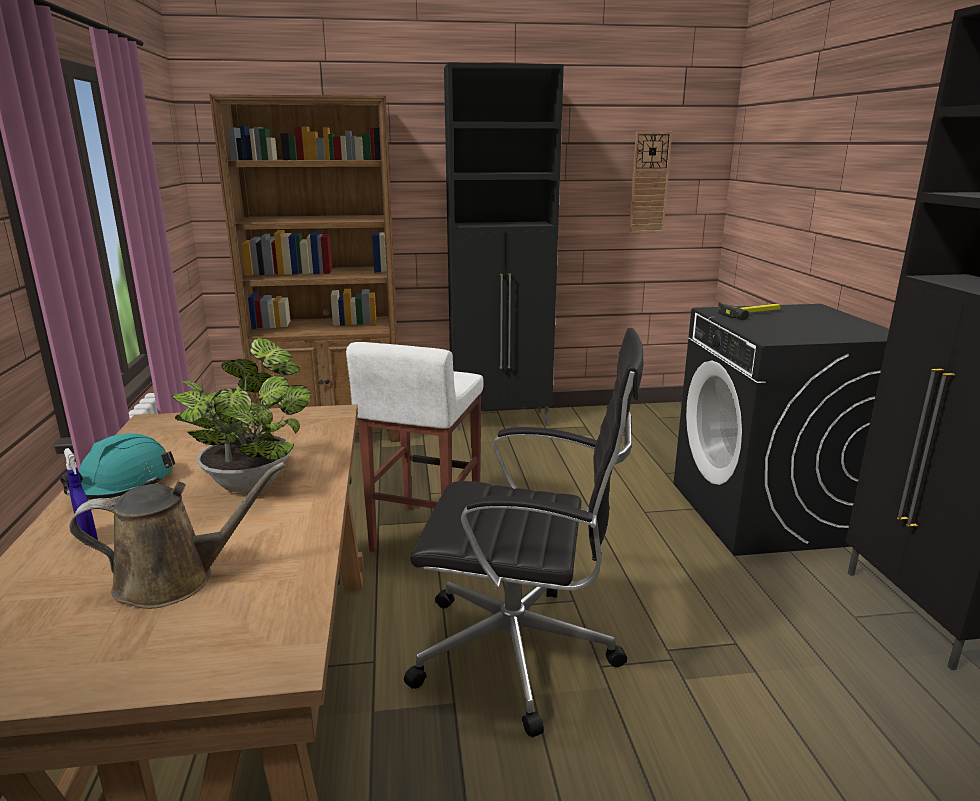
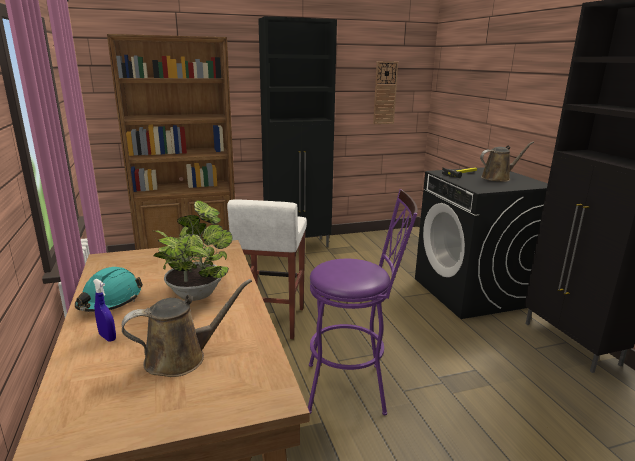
camera: 10 degrees left, 0 degrees up
(521, 653) = (354, 388): black office chair -> purple stool
(813, 322) = (498, 178): none -> brown watering can

